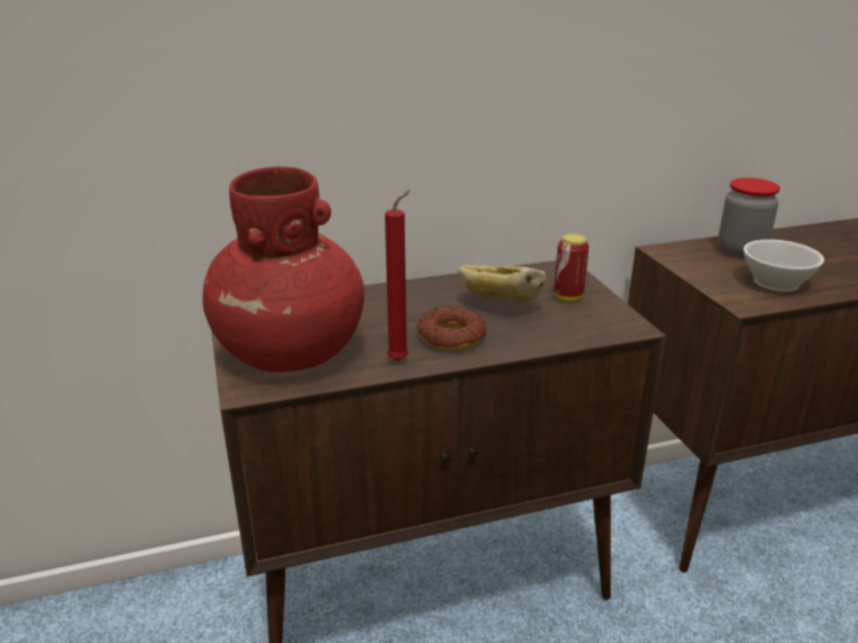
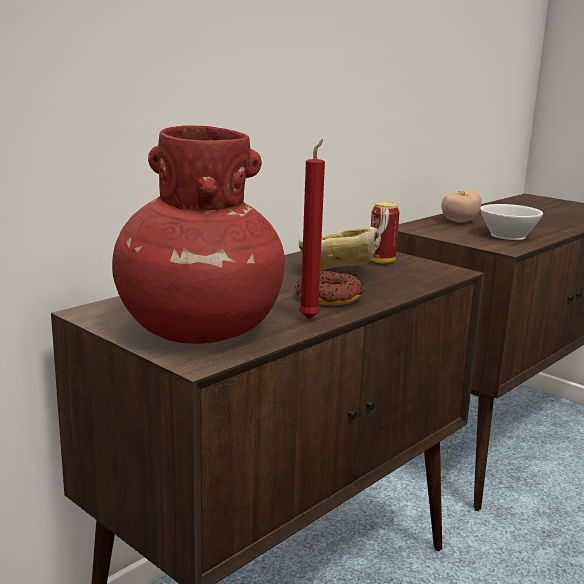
camera: 30 degrees left, 10 degrees down
(741, 250) = (459, 222): jar -> tomato

